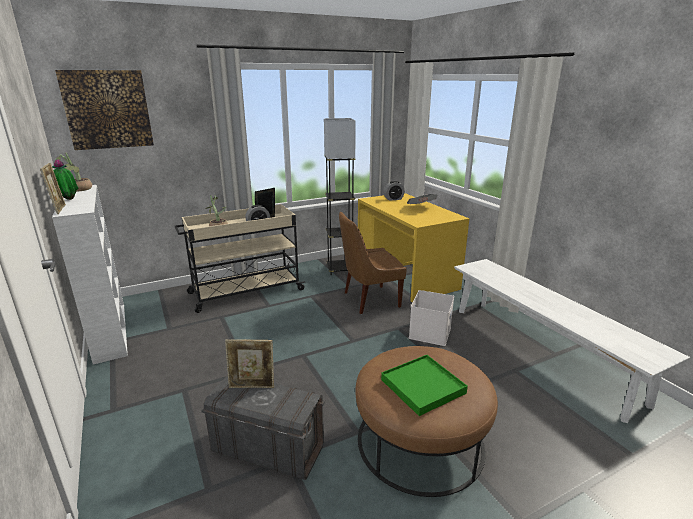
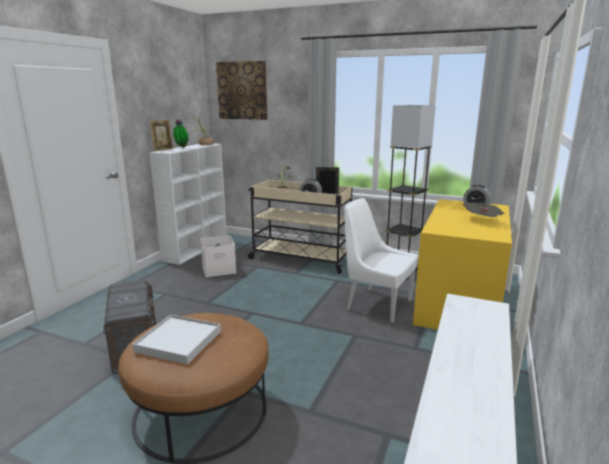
camera: 50 degrees right, 5 degrees down
(252, 386) = (135, 290): picture frame -> none
(369, 300) = (376, 304): brown chair -> white chair
(422, 386) = (178, 341): green tray -> white tray
(429, 332) = (375, 354): white storage box -> white storage box (219, 269)

